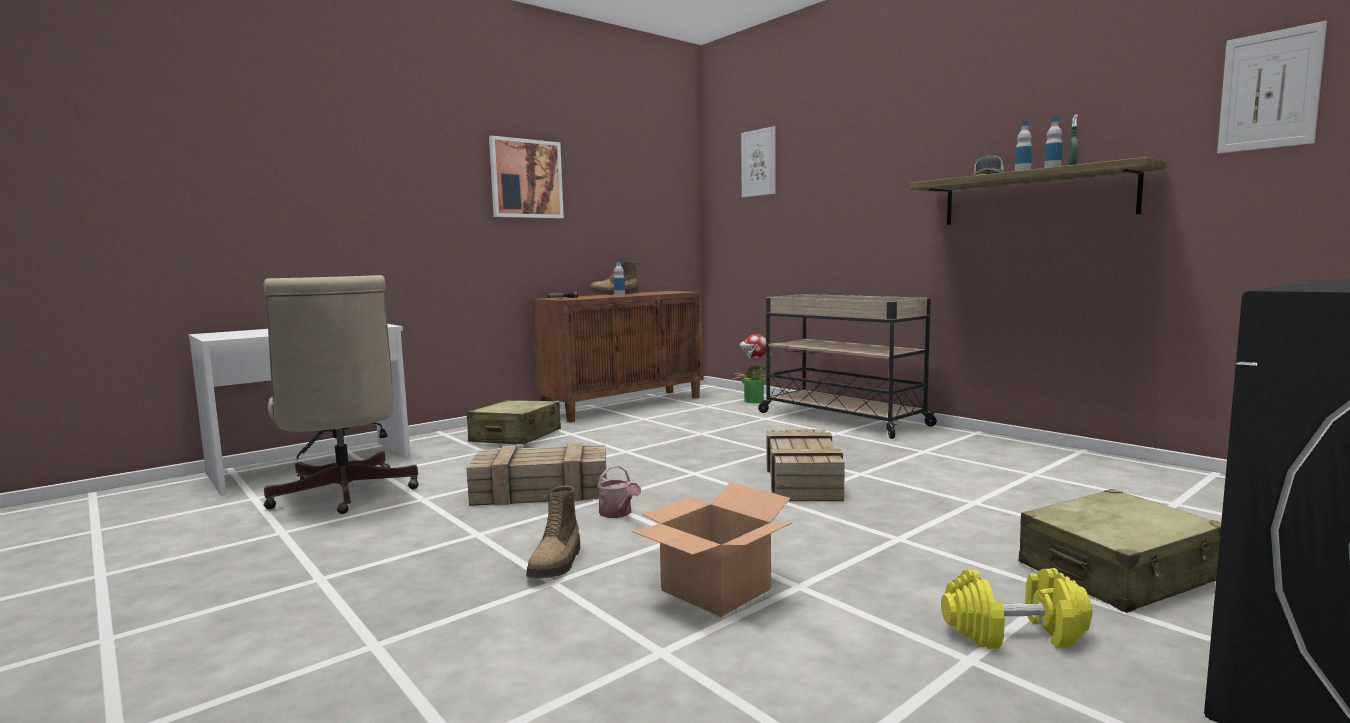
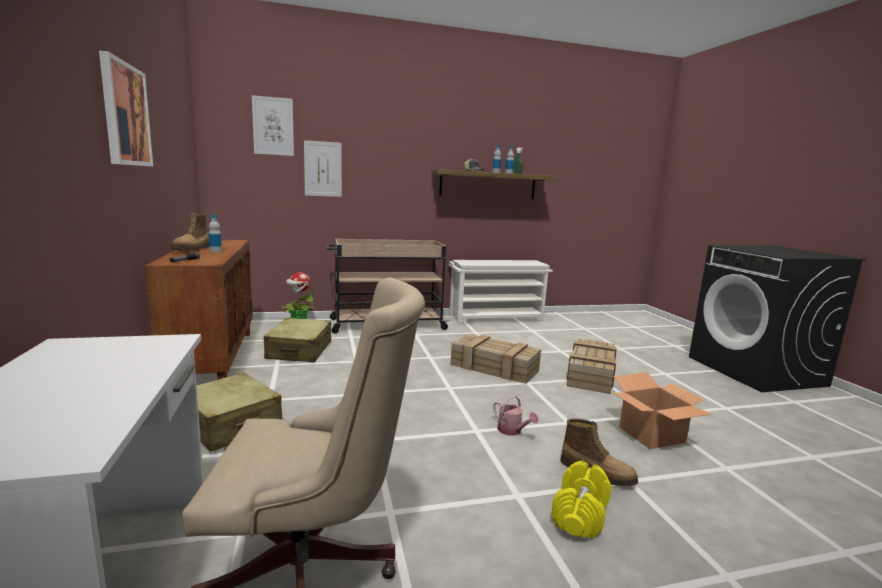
camera: 65 degrees left, 5 degrees up
(543, 491) = (432, 446): crate -> crate (590, 374)
(618, 513) = (512, 431): watering can -> watering can turned 60 degrees clockwise
(1013, 633) = (703, 393): yellow dumbbell -> yellow dumbbell (580, 514)
(1033, 449) = (496, 318): none -> white shoe rack
(1117, 573) = (650, 360): beige suitcase -> beige suitcase (299, 350)
(1269, 90) = (577, 152): picture -> picture (323, 169)

